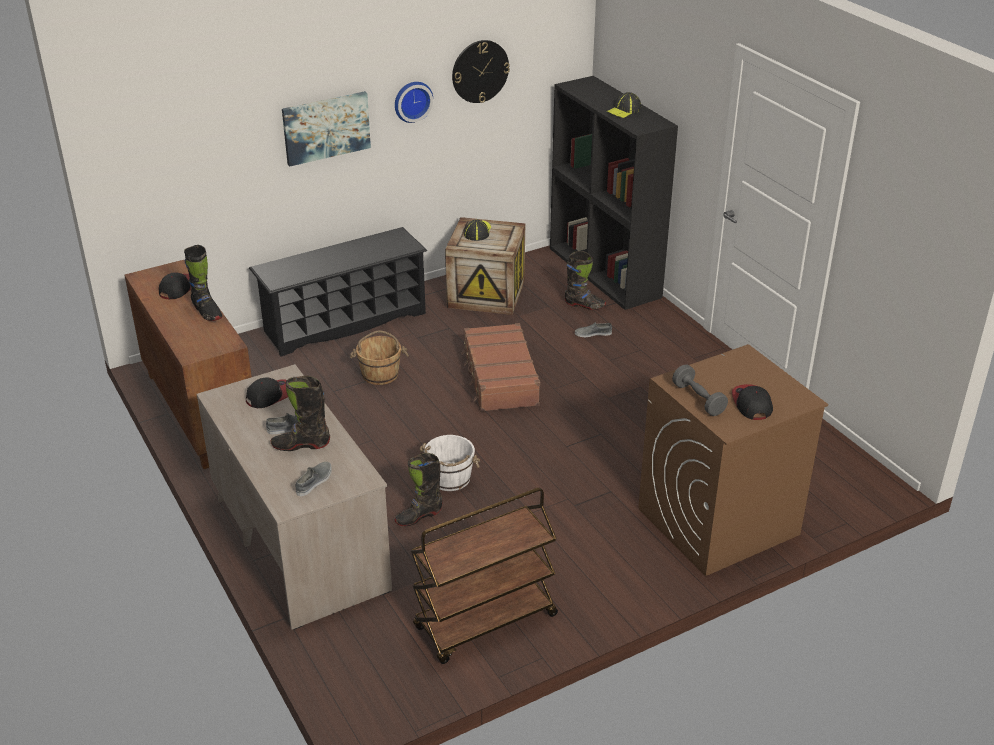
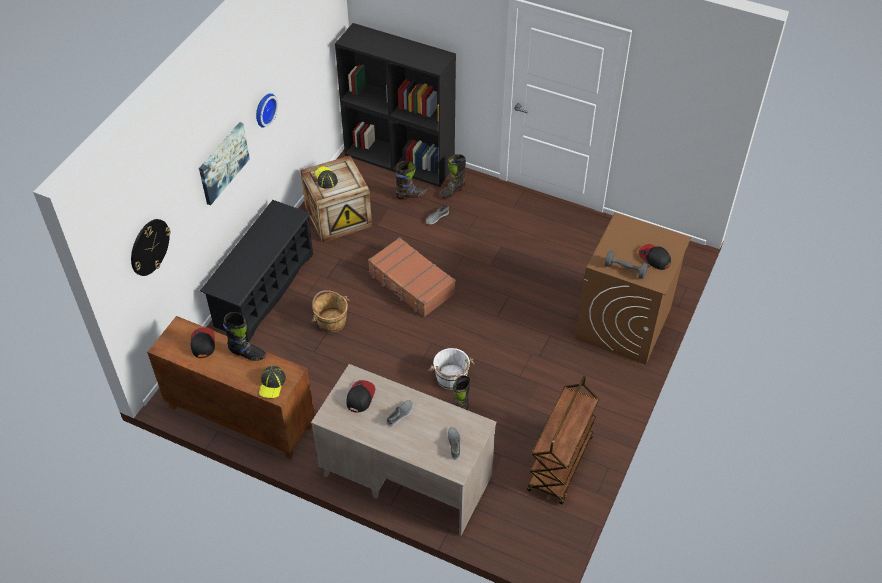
camera: 35 degrees left, 15 degrees up
(301, 445) = (419, 423): black boot -> black boot (452, 191)
(480, 71) = (295, 62): wall clock -> wall clock (149, 247)
(624, 110) = (408, 52): cap -> cap (272, 384)

